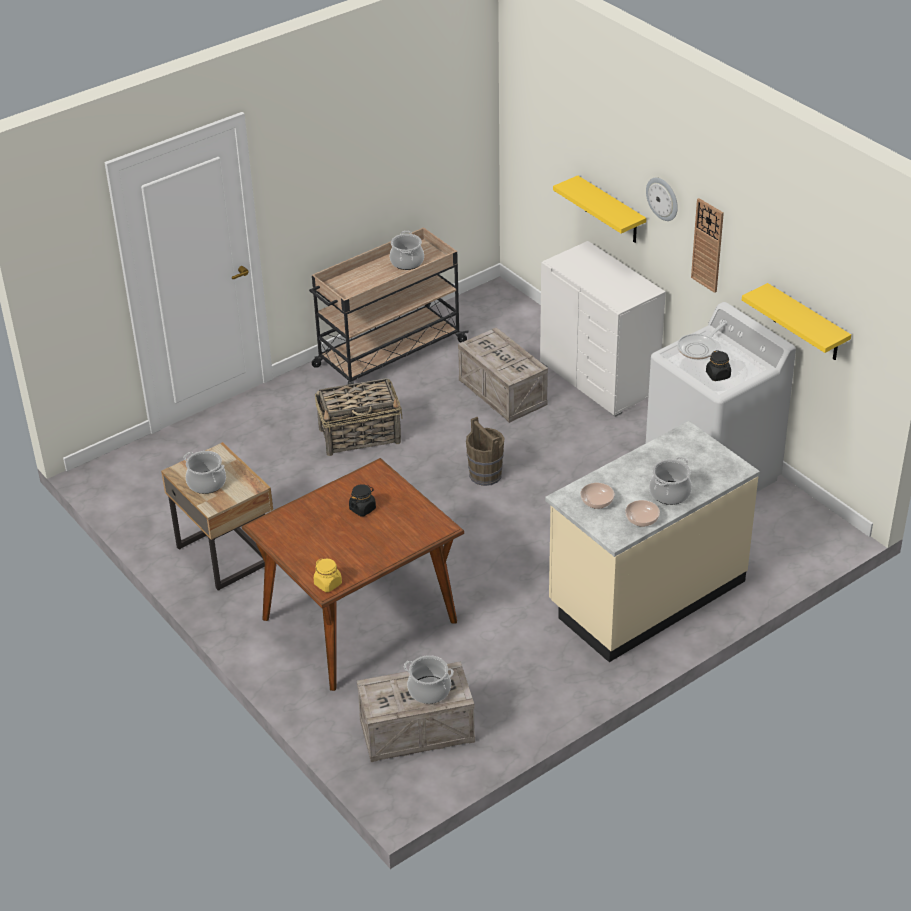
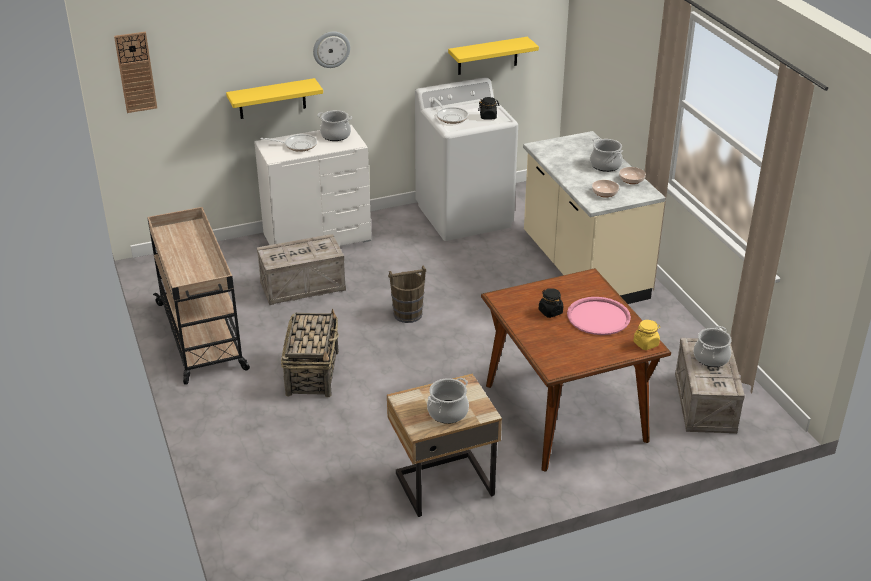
camera: 75 degrees left, 5 degrees down
(365, 544) = (598, 317): none -> pink tray
(407, 262) = (181, 241): cooking pot -> cooking pot (335, 135)
(593, 269) = (297, 145): none -> frying pan
(708, 245) = (385, 57): wall clock -> wall clock (136, 72)

